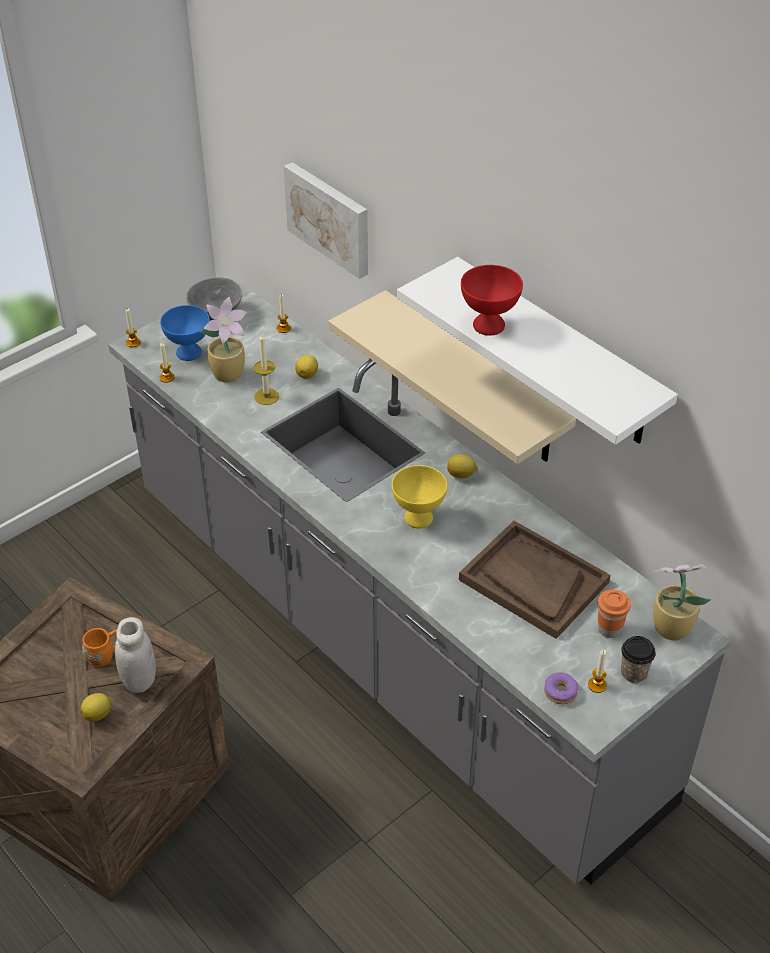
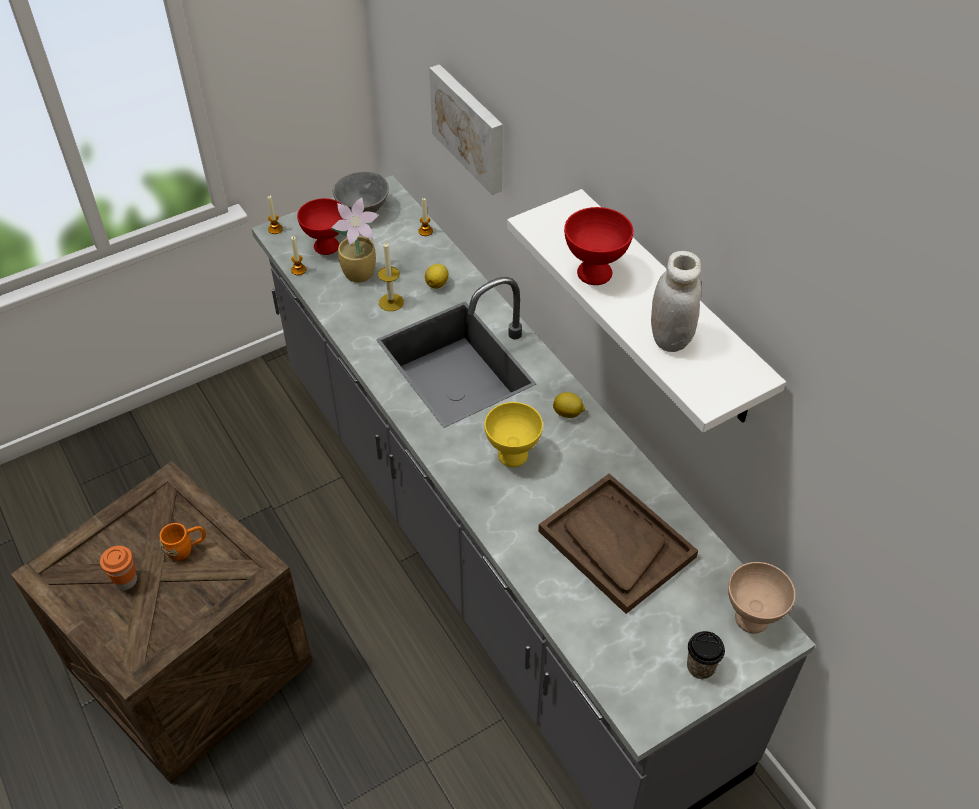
camera: 10 degrees right, 5 degrees up
(98, 714) = (163, 612): lemon -> none
(139, 680) = (211, 581): white jar -> white jar (670, 338)
(188, 352) = (326, 246): blue bowl -> red bowl
(474, 379) = (591, 317): beige shelf -> none
(560, 692) = (617, 677): donut -> none
(597, 685) = (658, 675): candle -> none
(609, 629) = (685, 611): orange cup -> orange cup (126, 581)
(669, 627) = (750, 619): potted plant -> beige bowl

